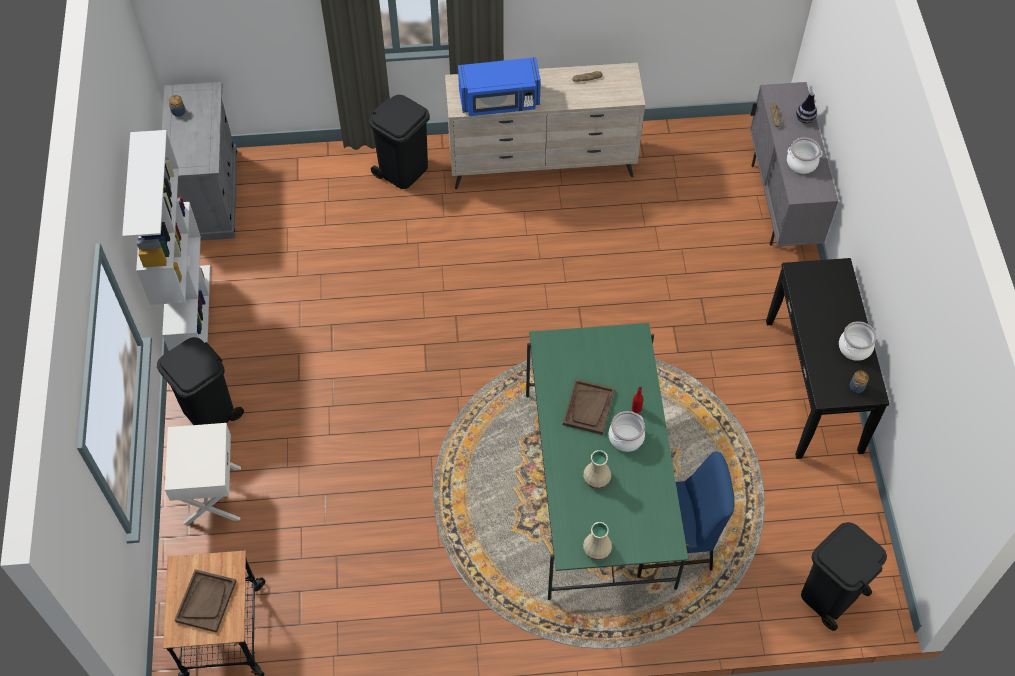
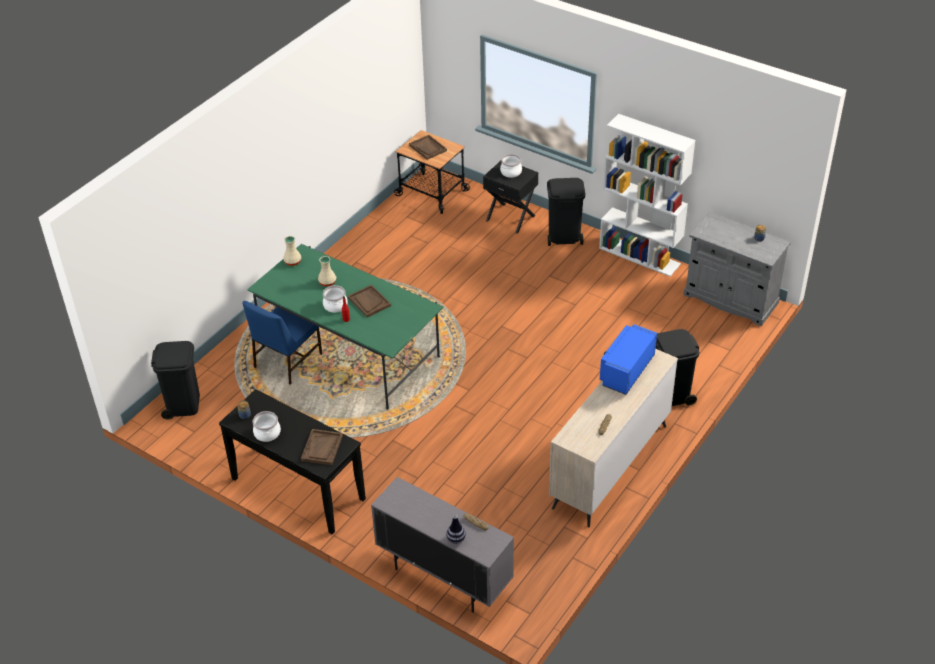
camera: 130 degrees right, 15 degrees down
(211, 495) = (511, 218): white nightstand -> black nightstand
(801, 163) = (421, 507): cooking pot -> cooking pot (511, 172)
(821, 287) = (322, 448): none -> brown tray

